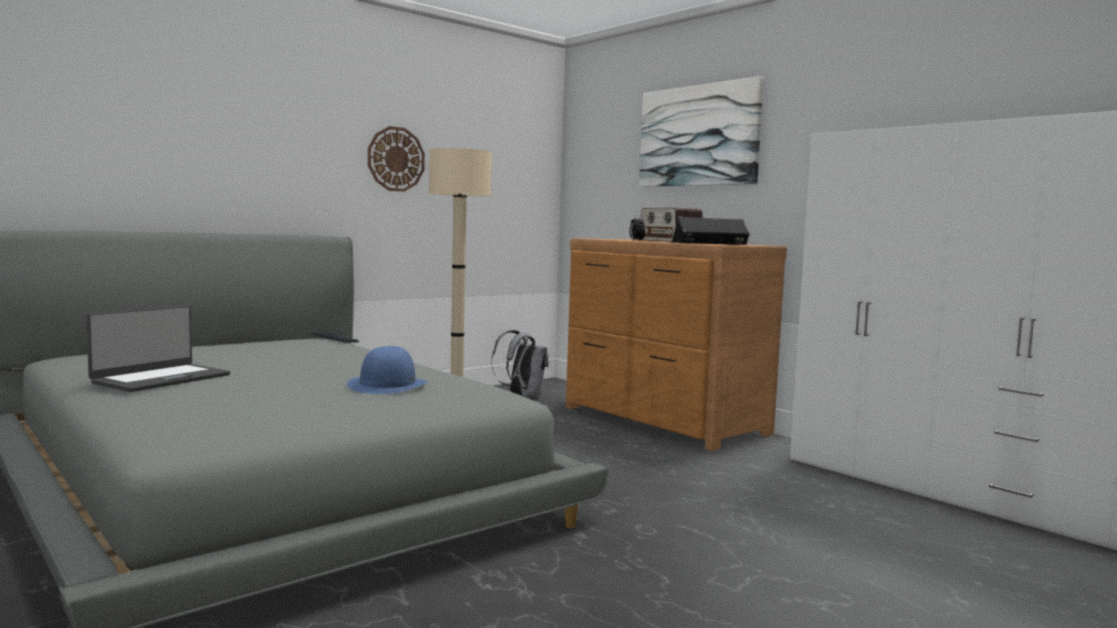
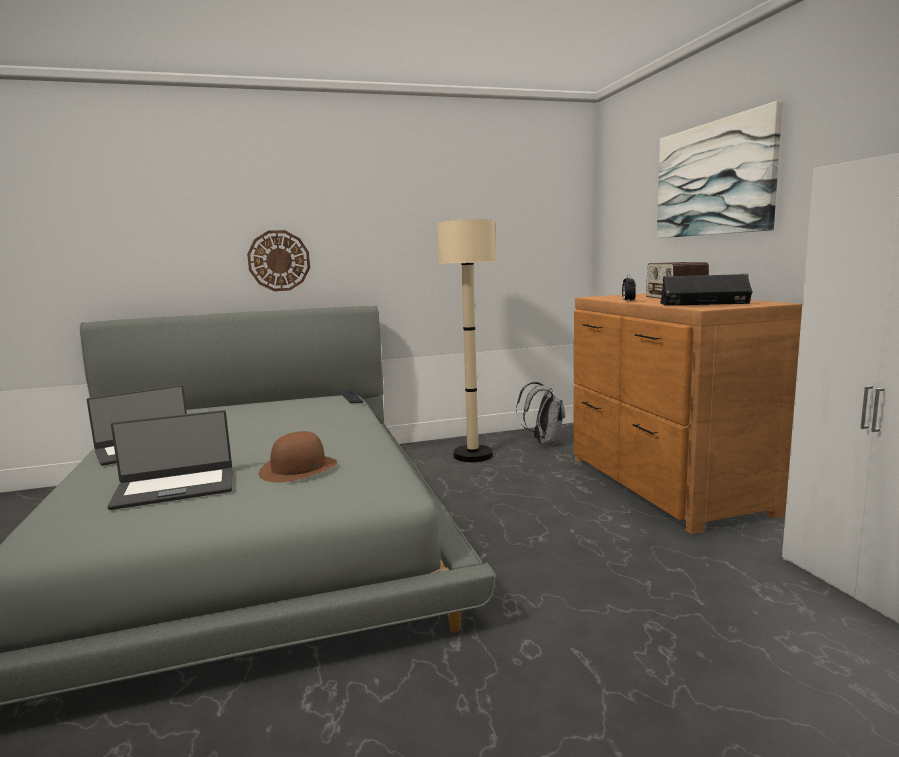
camera: 25 degrees right, 5 degrees up
(272, 402) = (175, 488): none -> laptop
(387, 385) = (299, 468): blue hat -> brown hat
(396, 159) = (422, 232): wall clock -> wall clock (279, 260)

